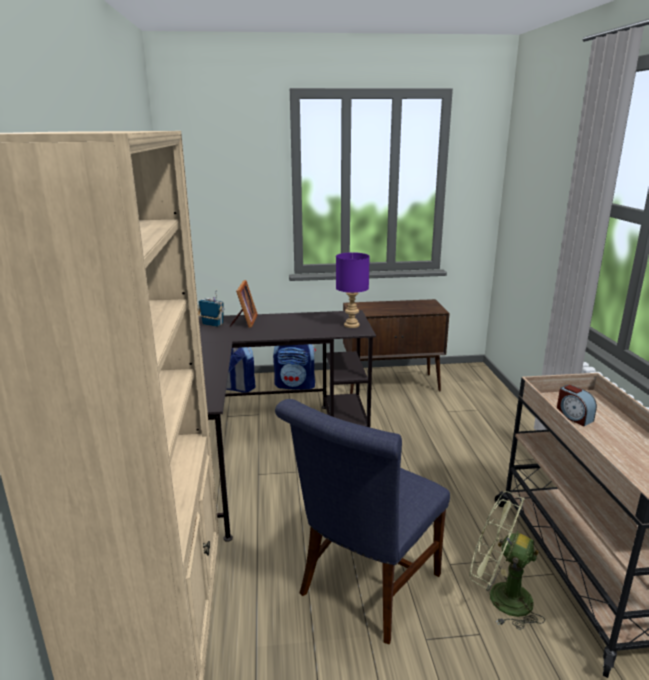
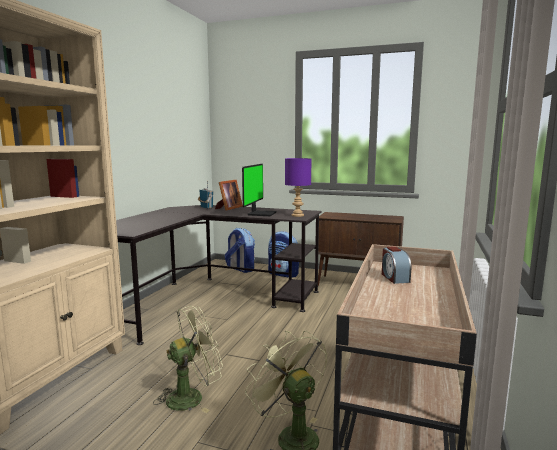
camera: 25 degrees right, 10 degrees down
(303, 328) = (260, 213): none -> monitor
(365, 588) = (192, 396): blue chair -> green fan

